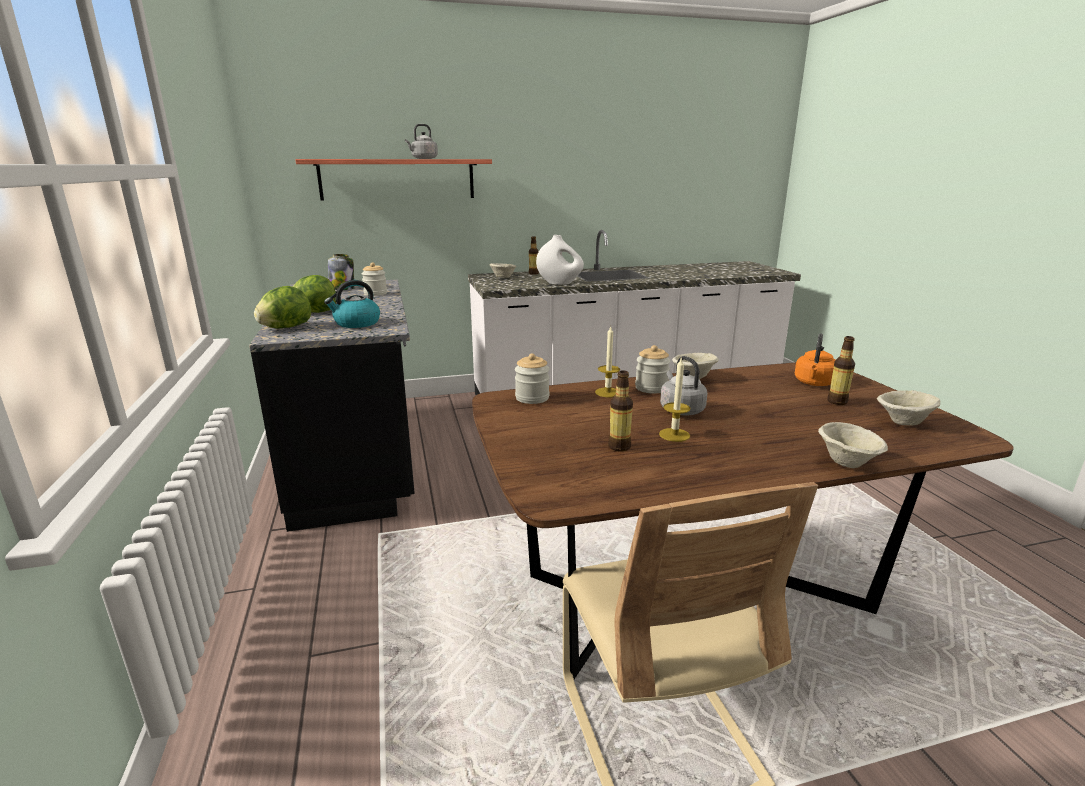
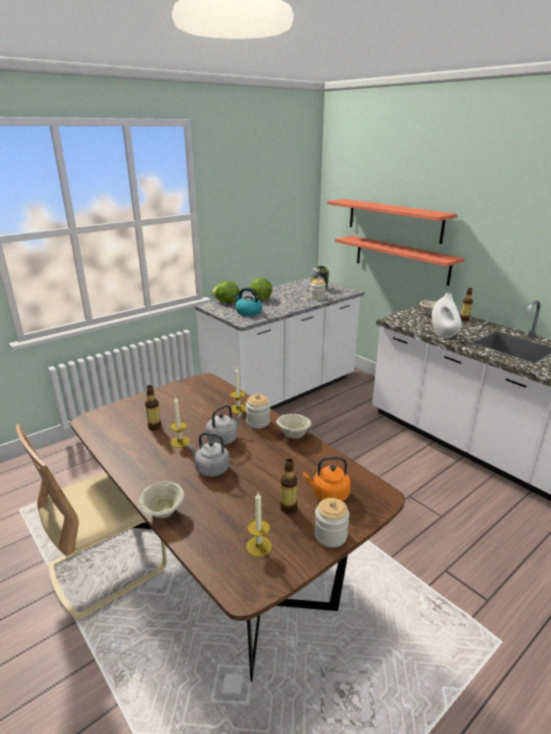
camera: 65 degrees right, 5 degrees up
(359, 459) = (282, 391): black counter -> white counter
(420, 229) = (401, 259): none -> shelf
(423, 158) = (402, 209): grey kettle -> grey kettle (210, 469)
(532, 398) = (212, 388): jar -> jar (330, 535)
(904, 423) = (259, 546): beige bowl -> candle

